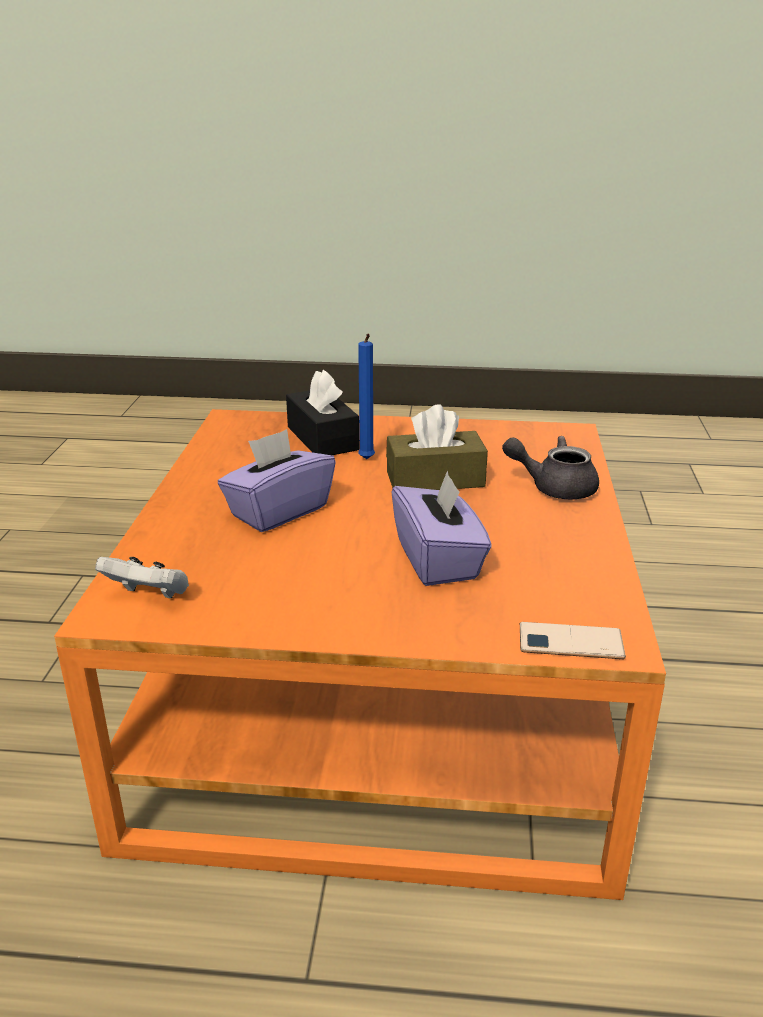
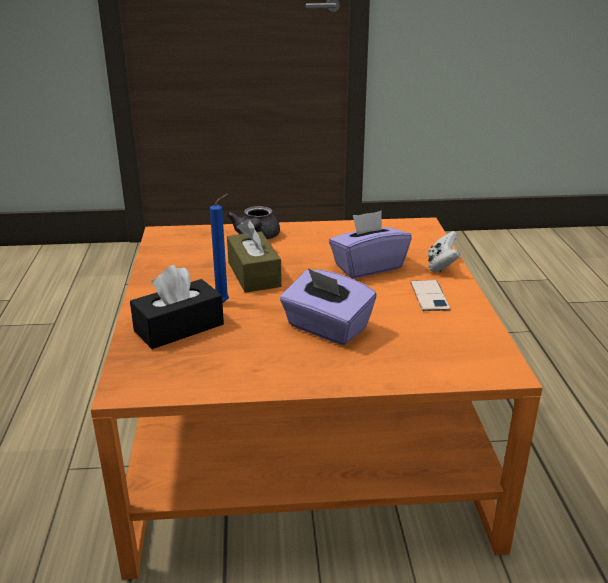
camera: 100 degrees left, 0 degrees up
(149, 596) = (472, 358): white game controller -> white game controller (441, 266)
(570, 642) = (427, 233): phone -> phone (429, 296)

